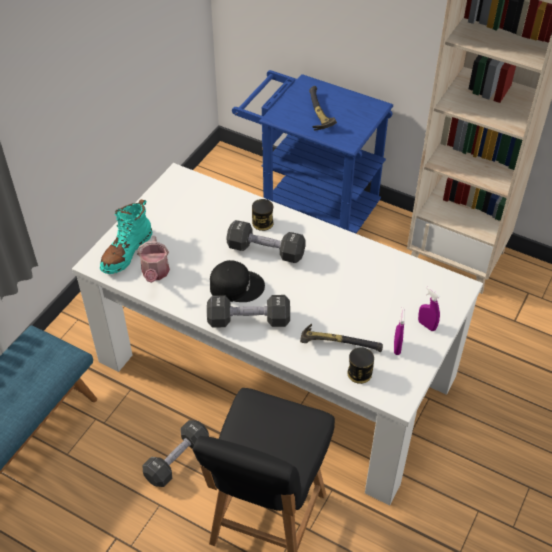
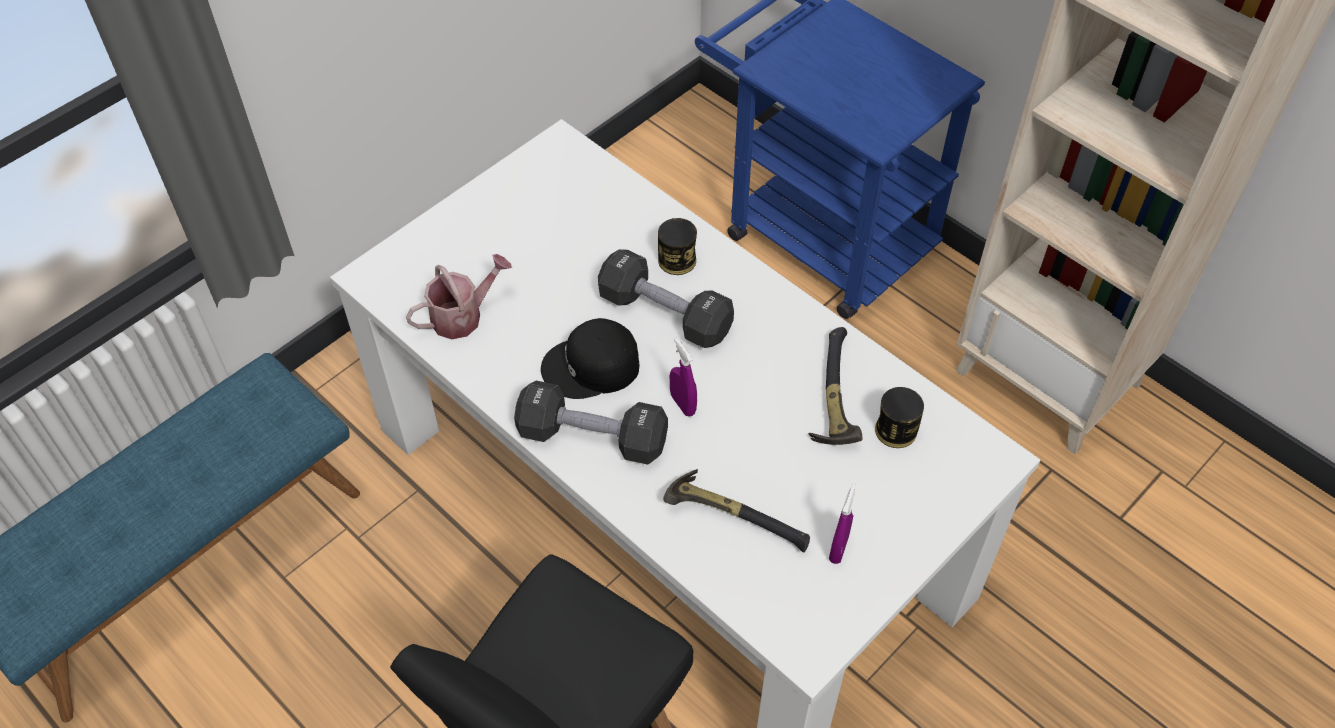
camera: 15 degrees right, 5 degrees up
(126, 252) = (429, 266): turquoise boot -> none
(155, 273) = (463, 316): watering can -> watering can turned 135 degrees counterclockwise
(177, 460) = (455, 631): black dumbbell -> none
(236, 285) = (592, 367): black cap -> black cap turned 150 degrees clockwise
(317, 114) = (840, 76): hammer -> hammer (832, 398)
(359, 373) = (754, 582): can -> can (896, 430)
(426, 325) = (907, 519): purple spray bottle -> purple spray bottle (682, 404)

